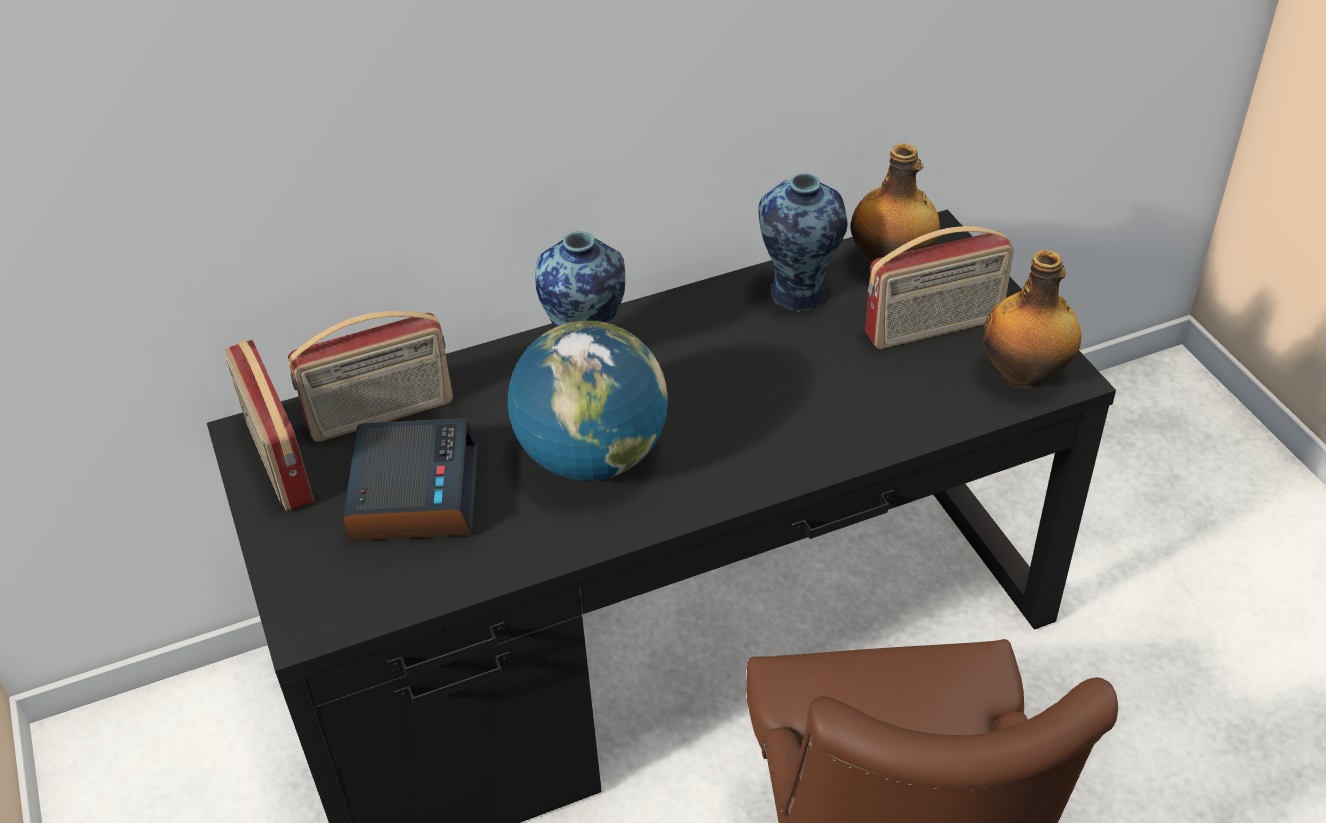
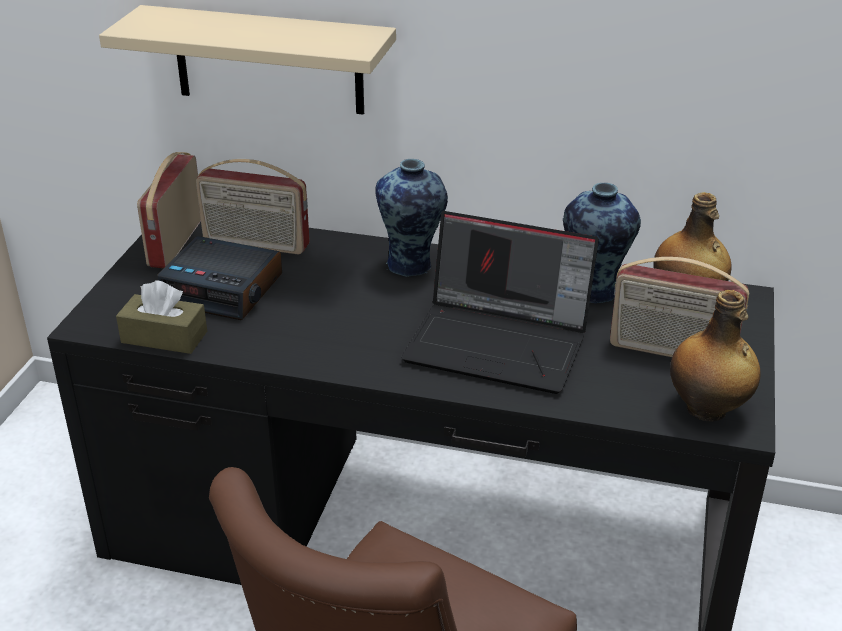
camera: 35 degrees right, 10 degrees down
(326, 179) = (268, 60): none -> beige shelf
(413, 492) = (223, 289): alarm clock -> alarm clock turned 75 degrees clockwise
(419, 590) = (164, 337): none -> brown tissue box
(593, 456) = (346, 318): globe -> none
(775, 401) = (500, 342): none -> laptop

